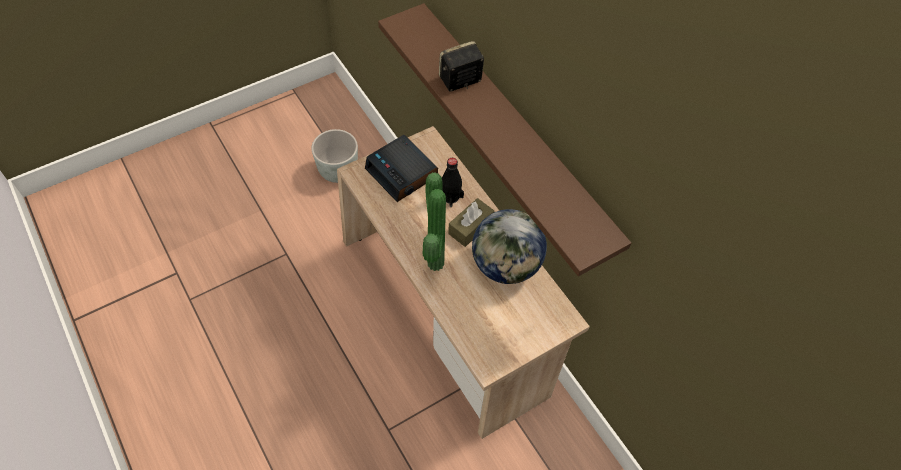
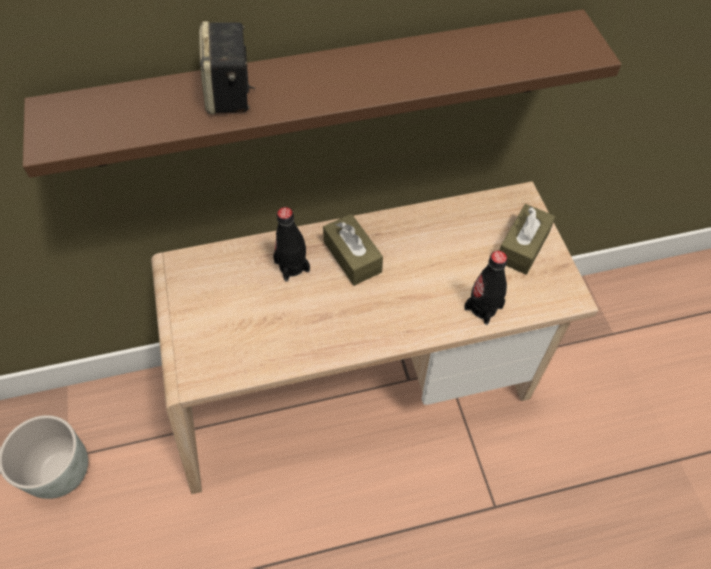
camera: 70 degrees left, 0 degrees up
(402, 173) = (223, 315): alarm clock -> none
(432, 264) = (397, 318): potted plant -> none
(458, 312) = (483, 308): none -> black bottle
(506, 266) = (426, 235): globe -> none
(521, 329) = (523, 246): none -> brown tissue box

